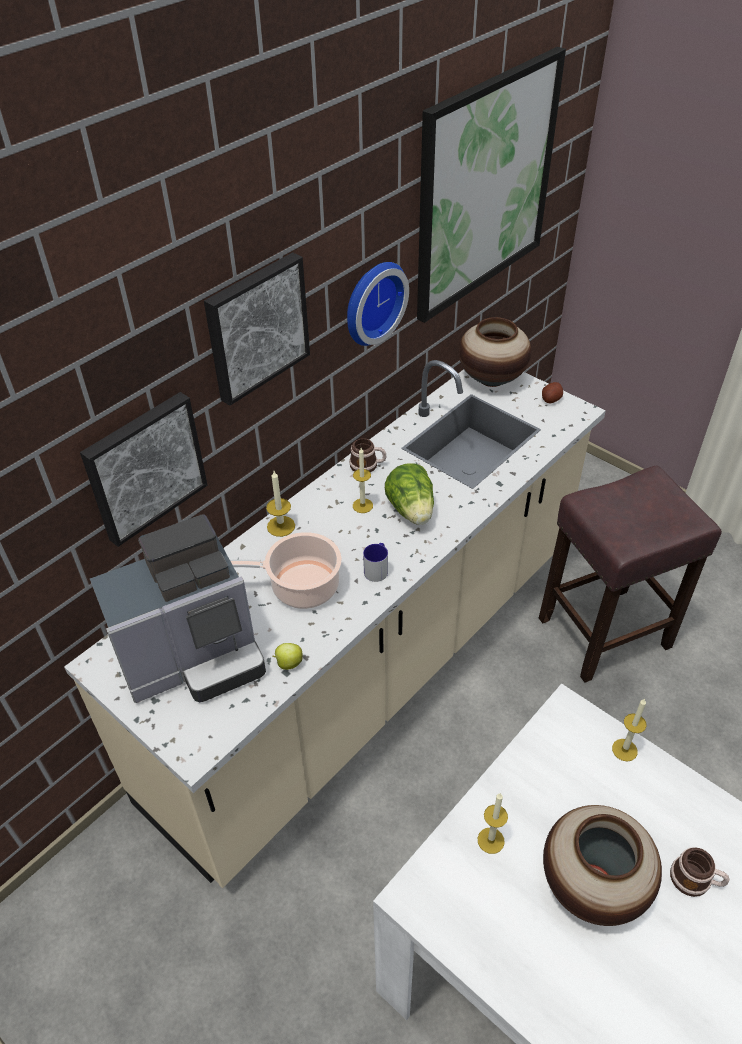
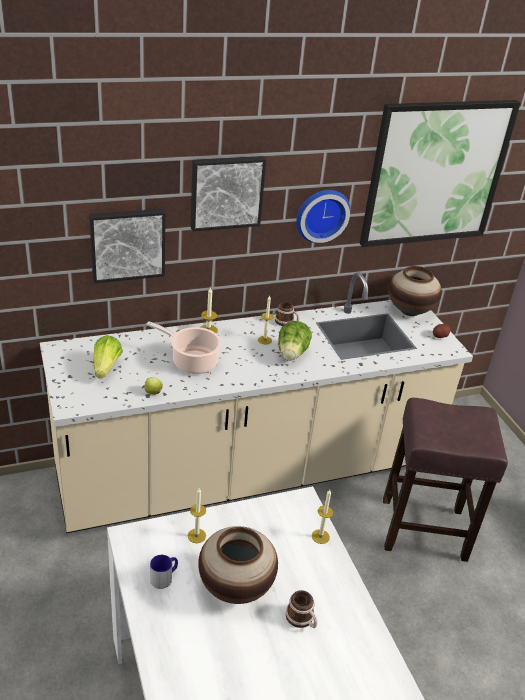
camera: 25 degrees right, 10 degrees down
(195, 658) = (106, 368): coffee machine -> lettuce
(377, 569) = (244, 372): mug -> mug (164, 577)

